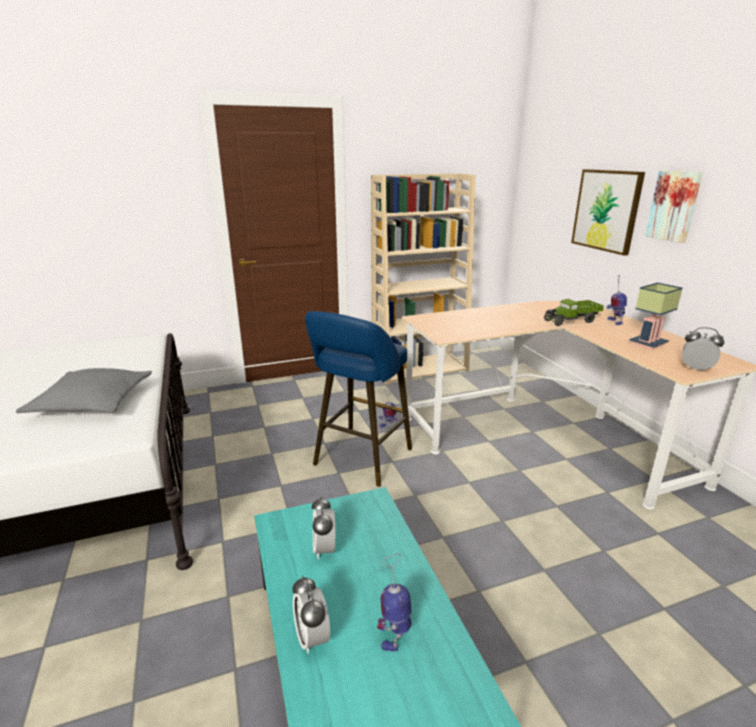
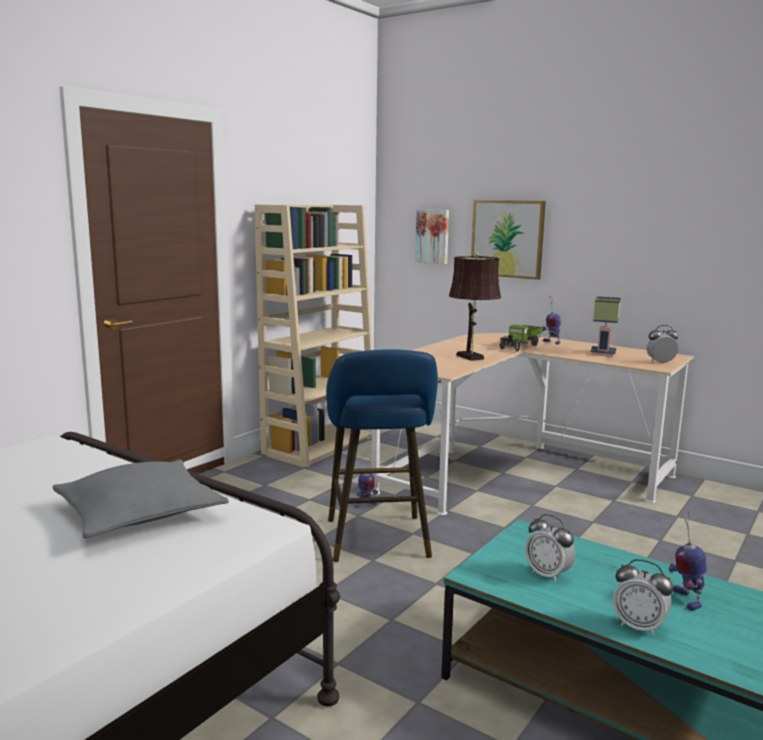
camera: 35 degrees left, 10 degrees down
(499, 325) = (471, 358): none -> brown table lamp
(674, 206) = (582, 230): picture -> picture (433, 236)

